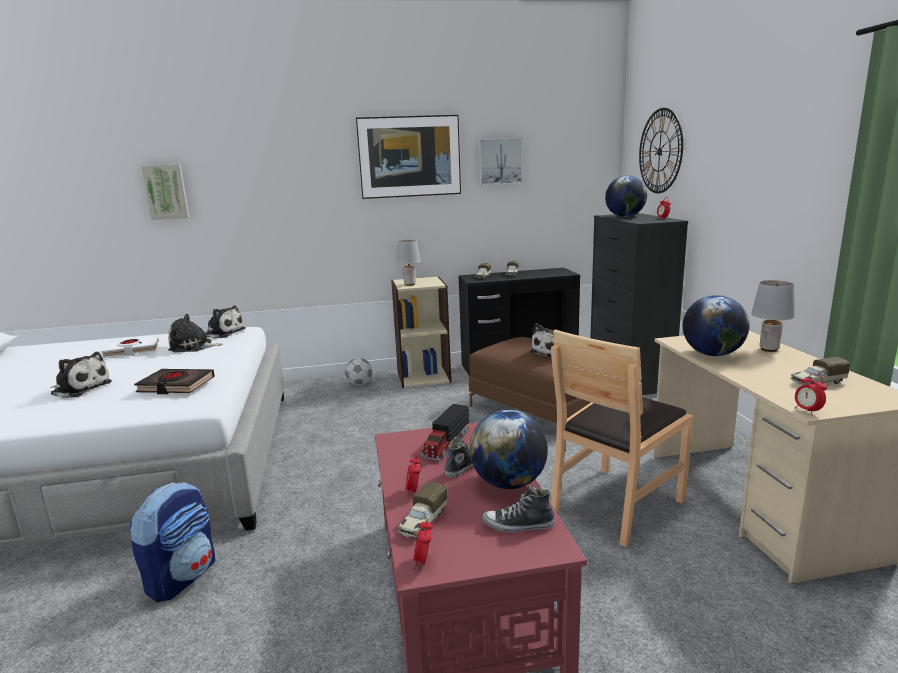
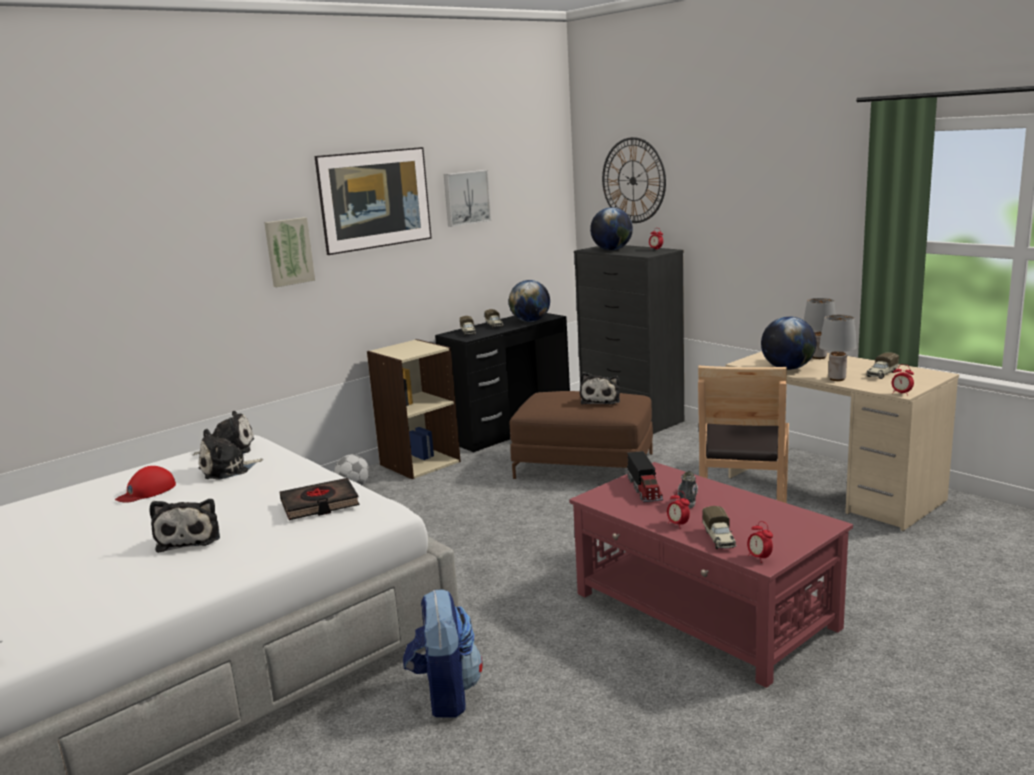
camera: 30 degrees left, 0 degrees up
(80, 388) = (190, 538): plush toy -> plush toy turned 90 degrees clockwise
(132, 350) = (147, 491): white book -> red cap
(166, 192) = (80, 271): picture -> picture (288, 251)
(409, 284) = (405, 353): grey table lamp -> grey table lamp (837, 379)
(508, 483) = (737, 499): globe -> globe (530, 321)
(518, 525) = (785, 520): shoe -> none

